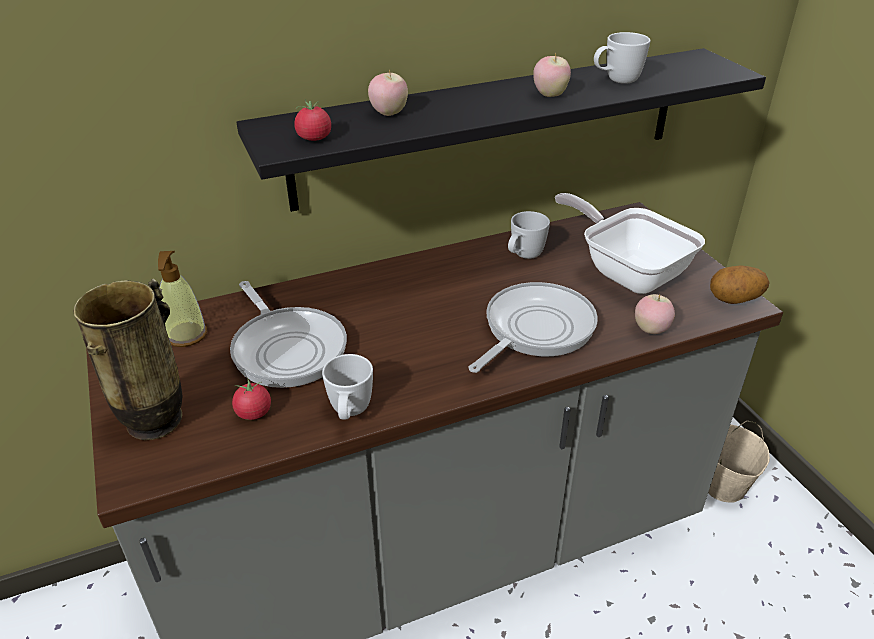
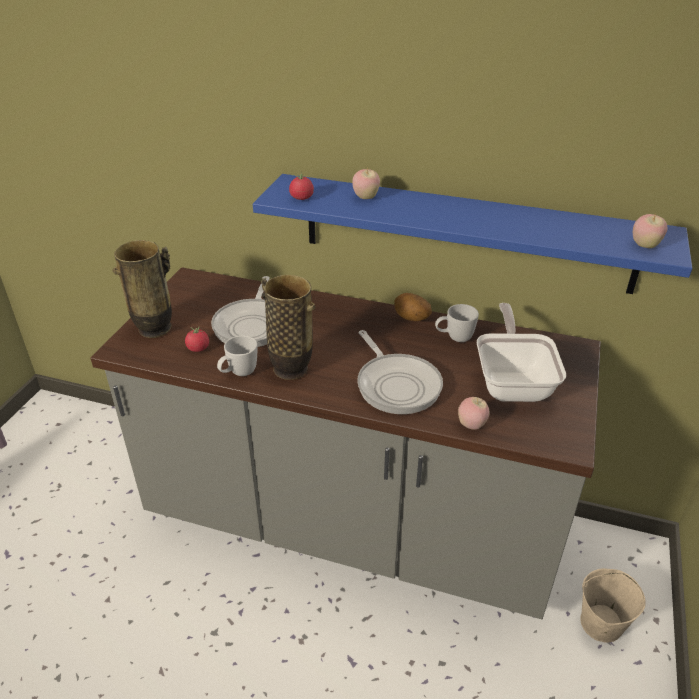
camera: 40 degrees right, 0 degrees up
(186, 335) = (216, 293): soap dispenser -> none
(404, 374) = (291, 369): none -> vase
(491, 127) = (465, 233): black shelf -> blue shelf
(535, 329) = (396, 384): frying pan -> frying pan turned 75 degrees clockwise
(550, 95) = (487, 221): apple -> apple (645, 245)
(616, 81) = (554, 228): white mug -> none
(734, 300) = (565, 440): potato -> potato (411, 319)

